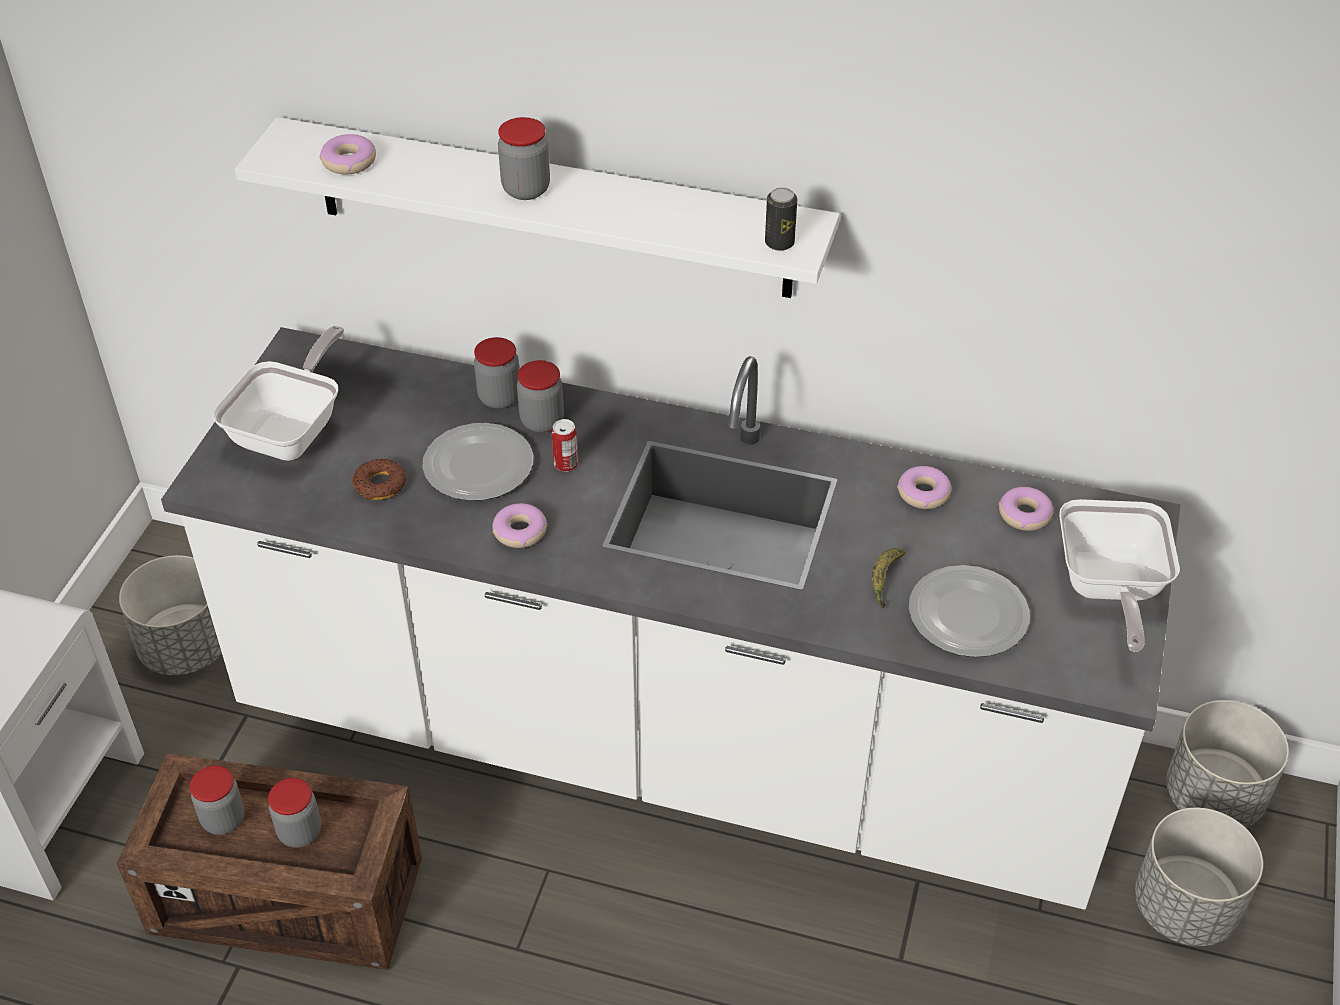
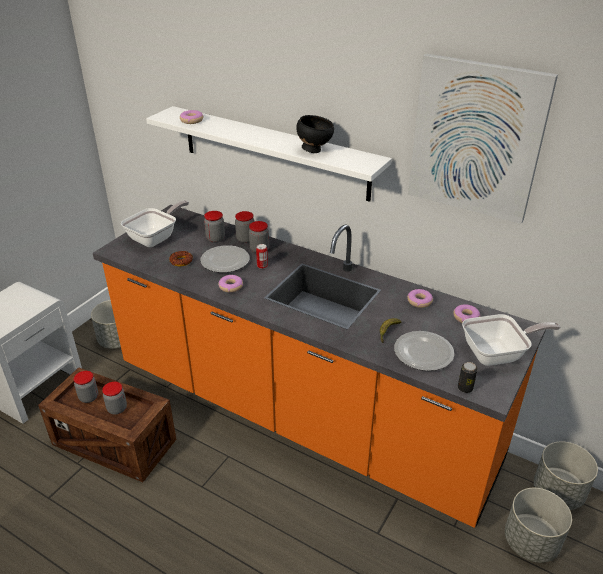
camera: 15 degrees right, 10 degrees down
(526, 189) = (258, 136): jar -> jar (215, 238)
(669, 216) = (314, 150): none -> black bowl
(670, 742) = (301, 414): white counter -> orange counter
(779, 243) = (359, 164): can -> can (465, 388)
(1026, 173) = (476, 139): none -> picture
(1108, 589) = (498, 354): frying pan -> frying pan turned 120 degrees counterclockwise

